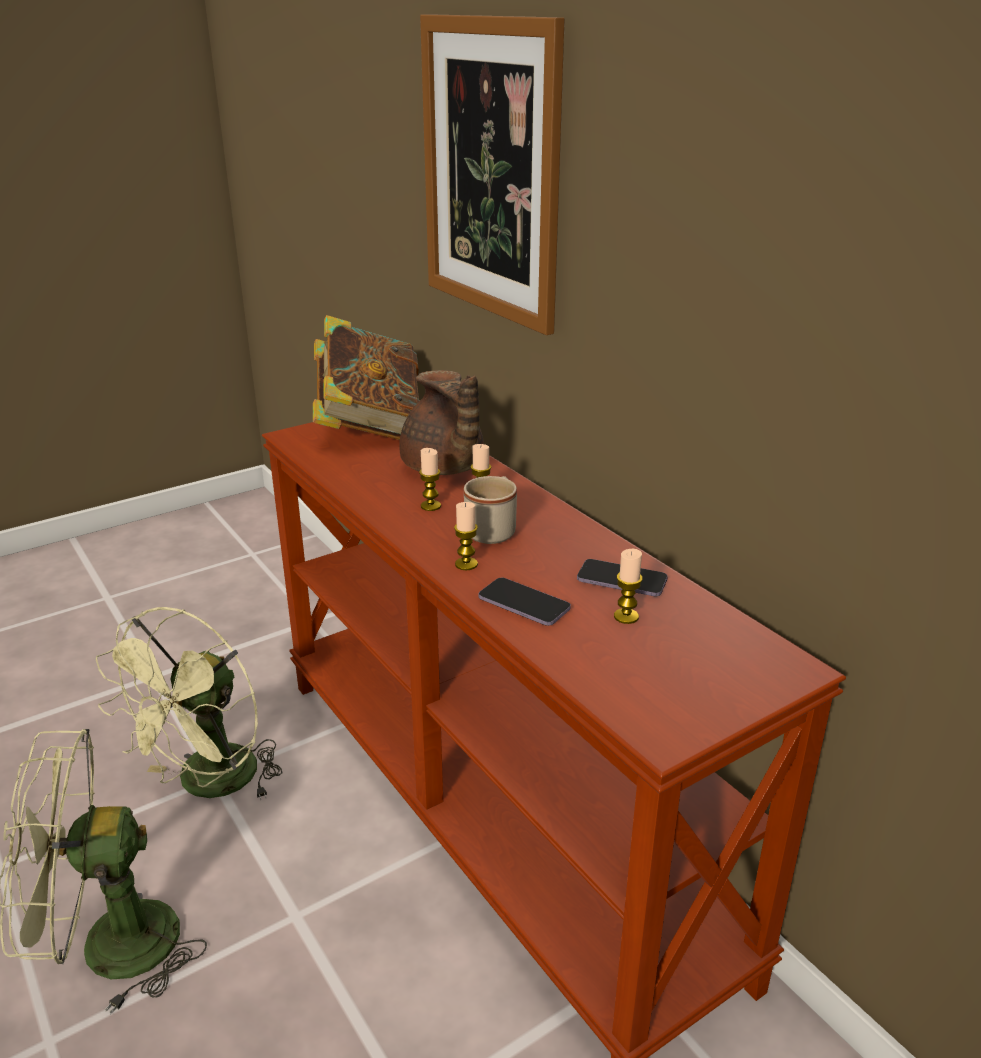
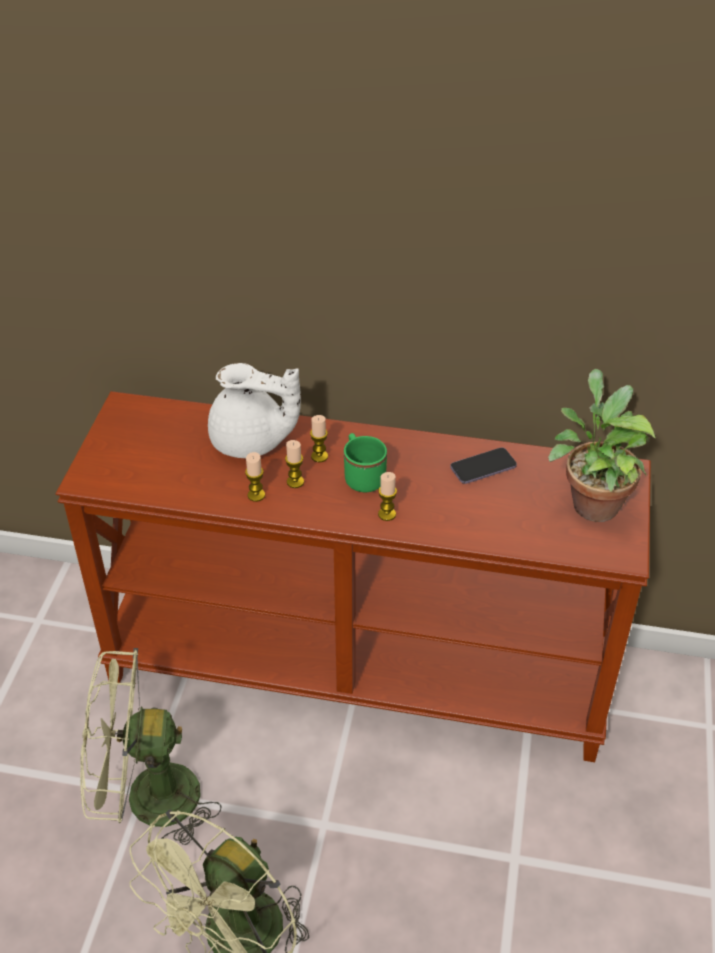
camera: 45 degrees left, 15 degrees up
(209, 785) = (146, 799): green fan -> green fan turned 105 degrees clockwise
(369, 427) = (133, 435): book -> none
(443, 468) = (251, 442): brown teapot -> white teapot
(490, 171) = (230, 191): picture -> none
(493, 529) = (362, 476): beige mug -> green mug
(524, 604) = (458, 521): phone -> none
(626, 616) = (518, 492): candle -> candle (256, 495)
(700, 668) = (591, 501): none -> potted plant

